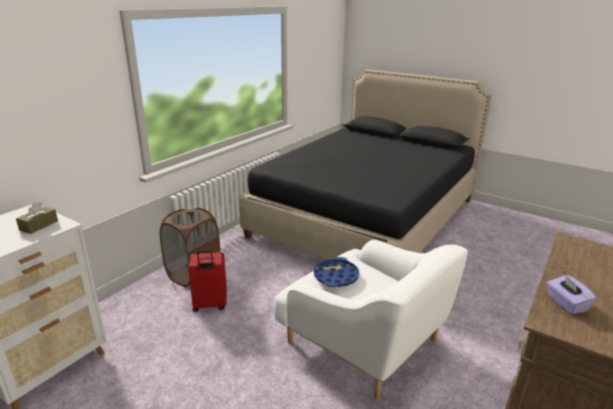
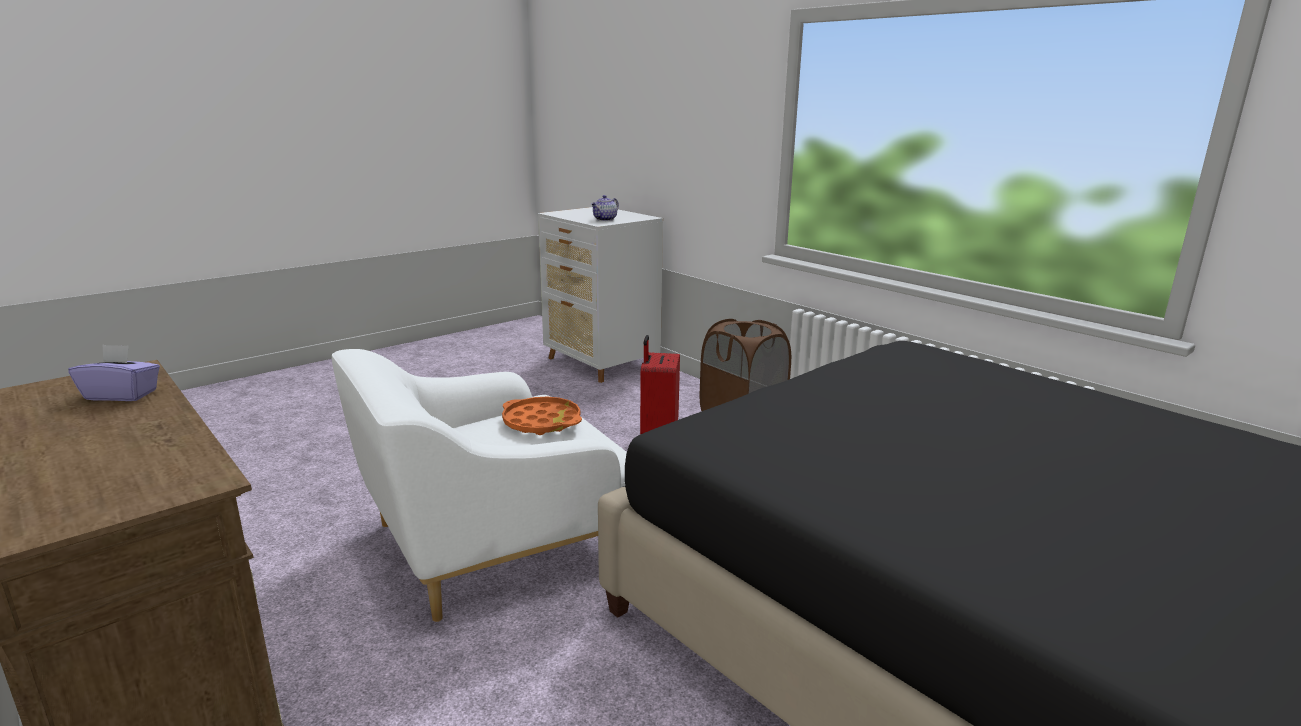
camera: 105 degrees right, 5 degrees down
(39, 225) = (605, 219): brown tissue box -> teapot
(336, 276) = (542, 422): blue tray -> orange tray

